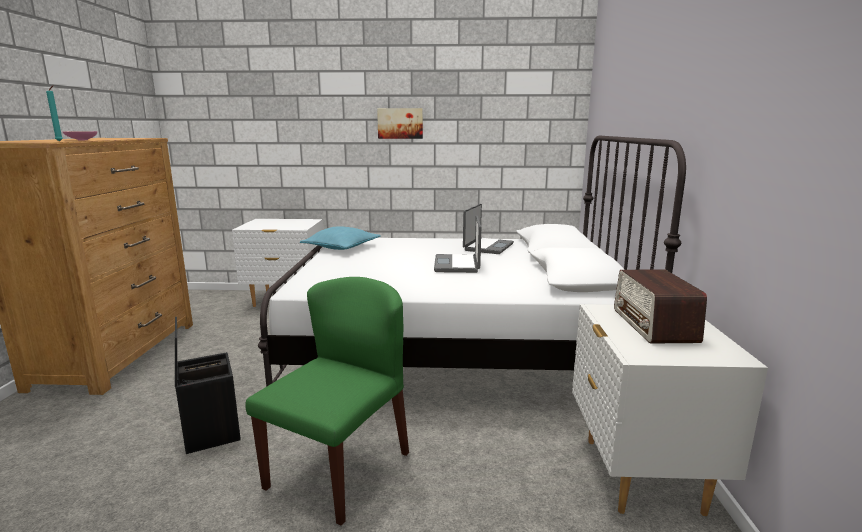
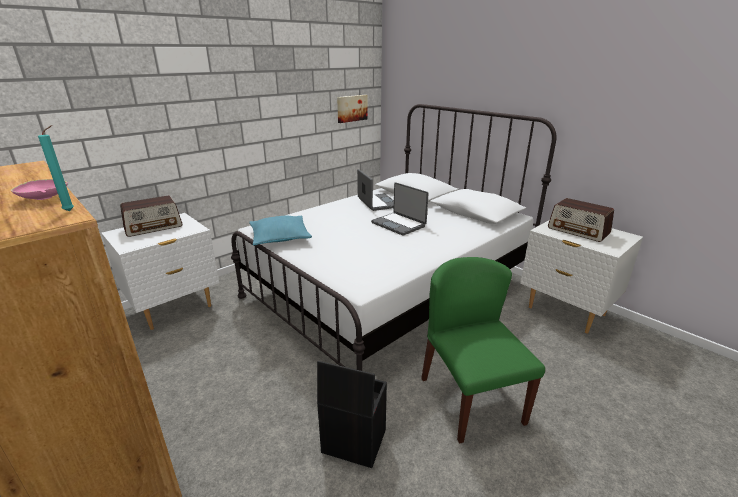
camera: 45 degrees left, 10 degrees up
(284, 222) = (154, 227): none -> radio
(400, 123) = (249, 101): picture -> picture (351, 108)

